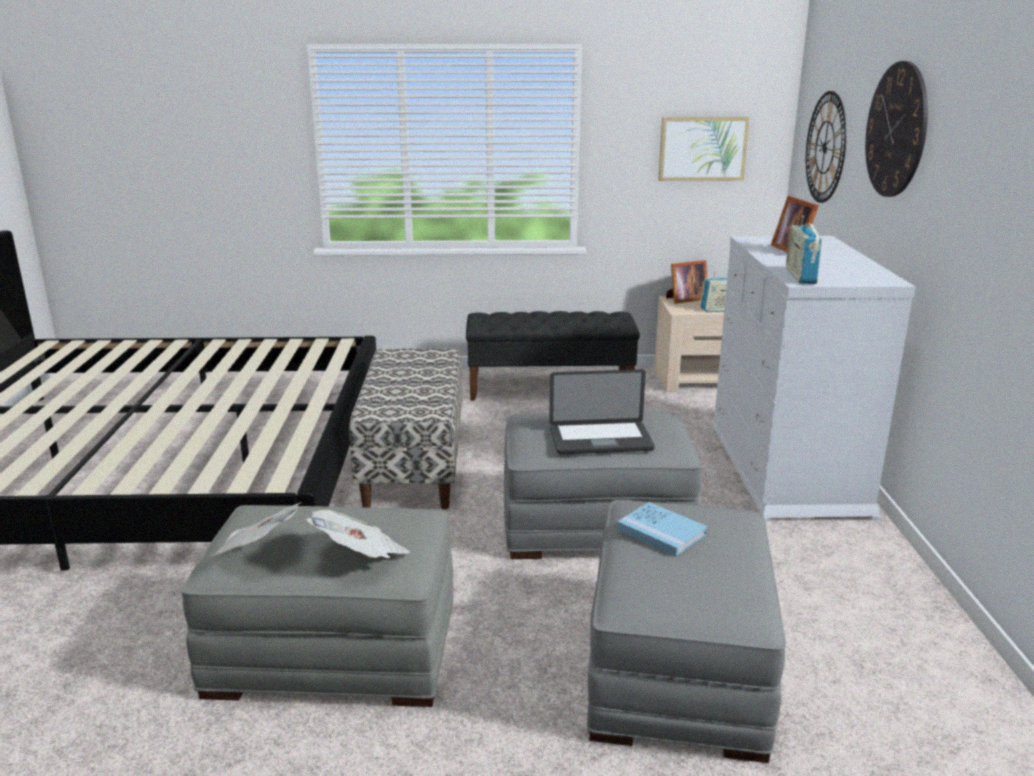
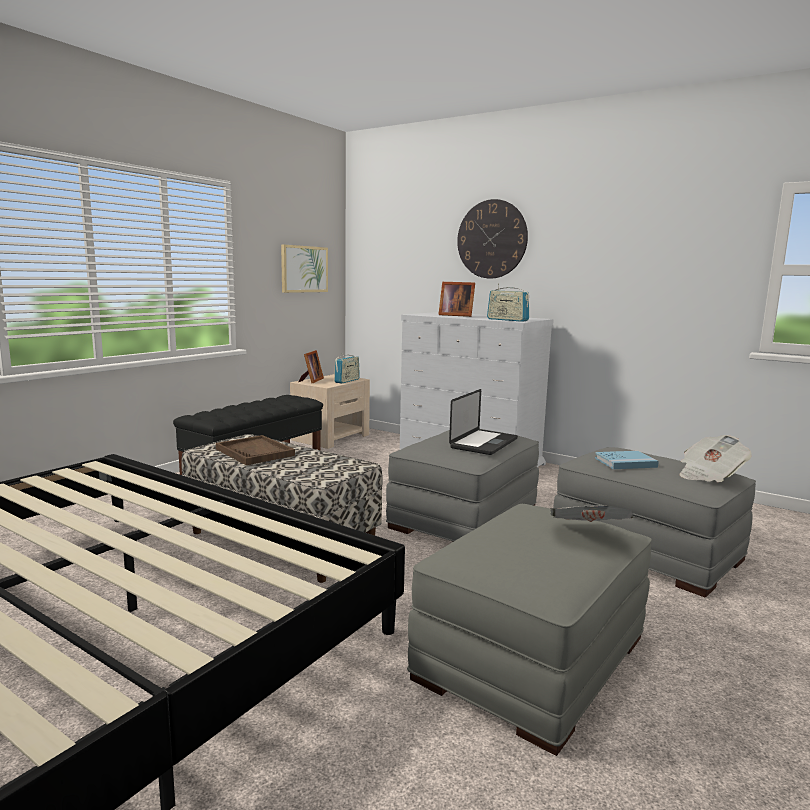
camera: 55 degrees left, 10 degrees down
(259, 550) = (538, 568): newspaper -> newspaper (709, 475)
(408, 369) = (255, 452): none -> brown tray
(825, 147) = (399, 262): wall clock -> none

